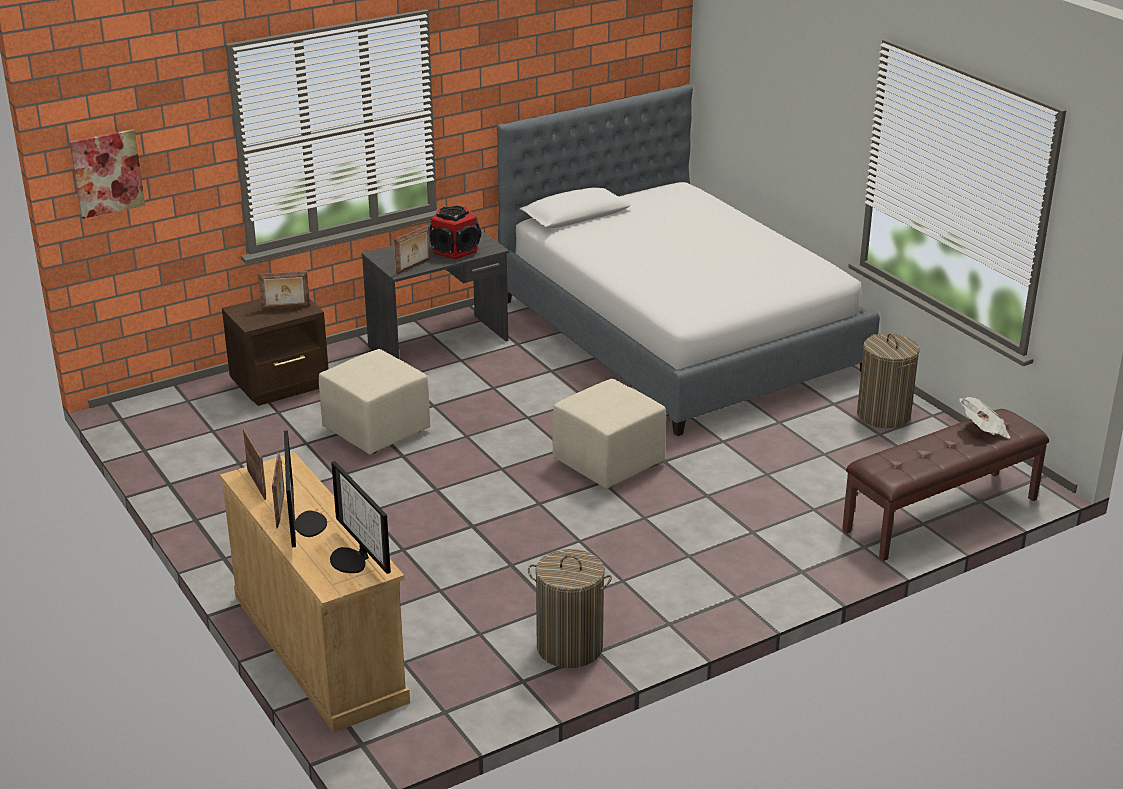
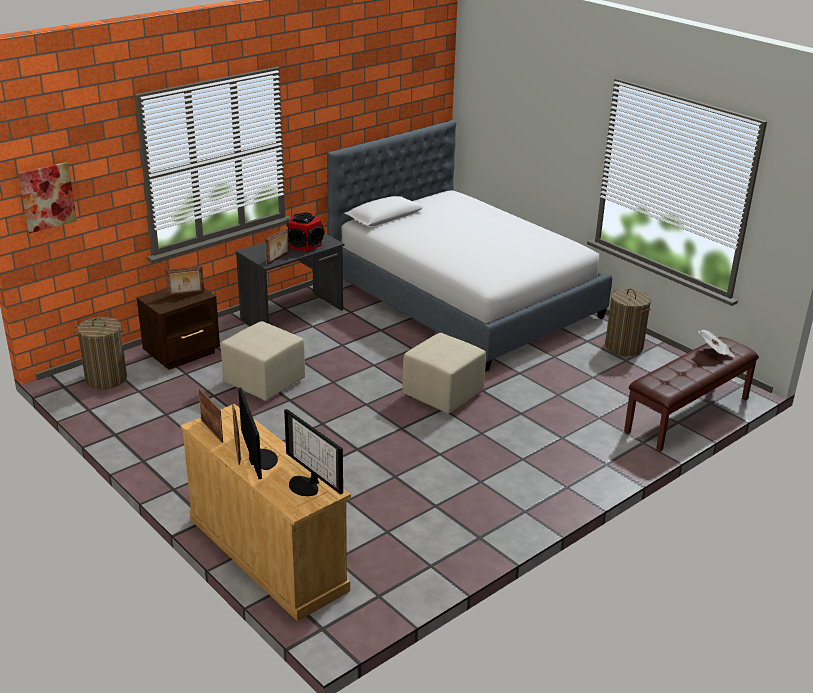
camera: 10 degrees left, 0 degrees up
(569, 647) = (457, 536): laundry basket -> laundry basket (106, 378)

